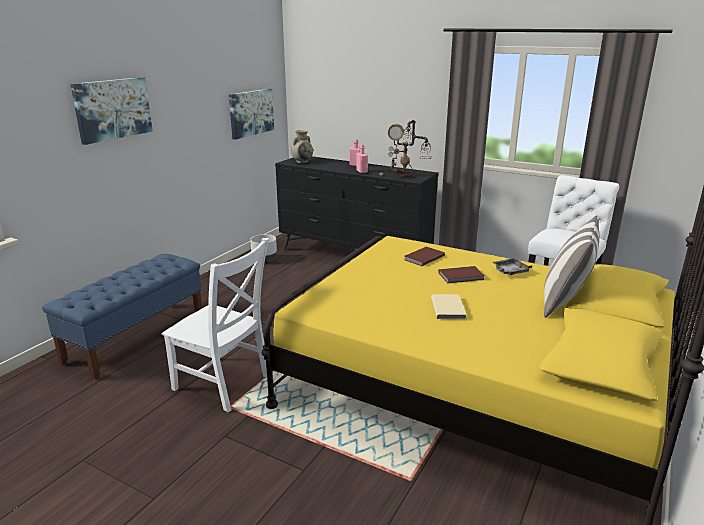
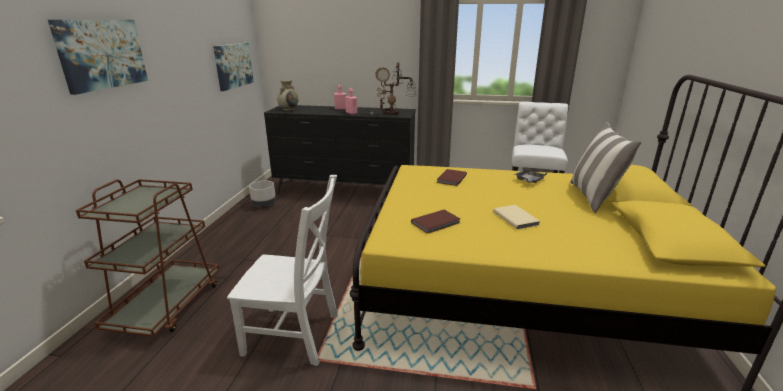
camera: 20 degrees left, 0 degrees up
(137, 337) = (167, 306): blue bench -> brown cart
(462, 276) = (497, 190): brown book -> brown book (436, 223)

